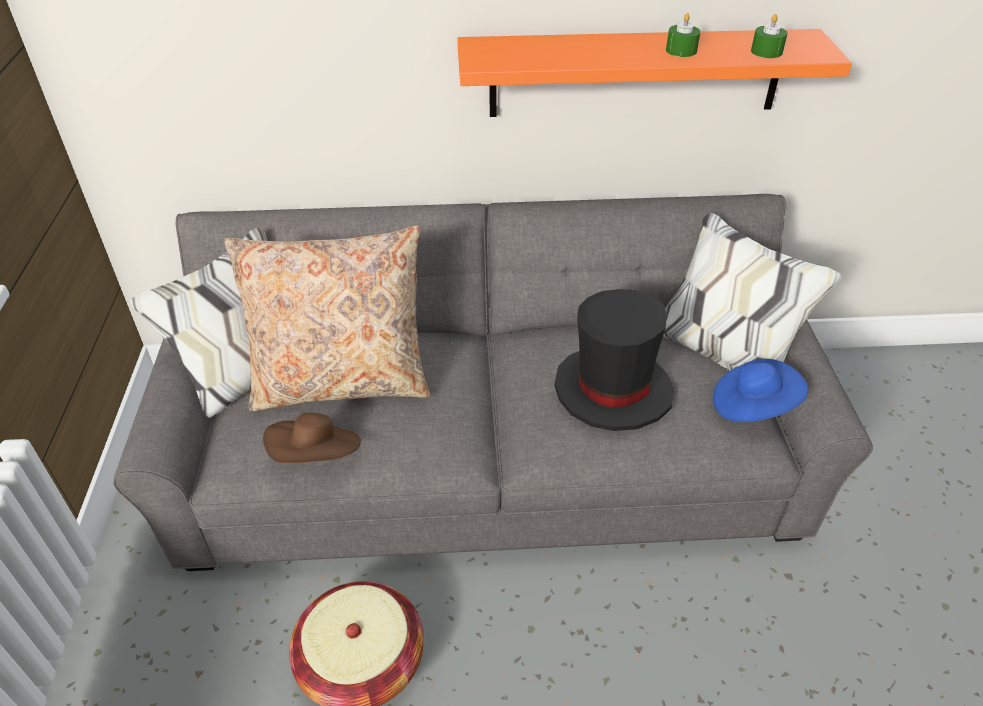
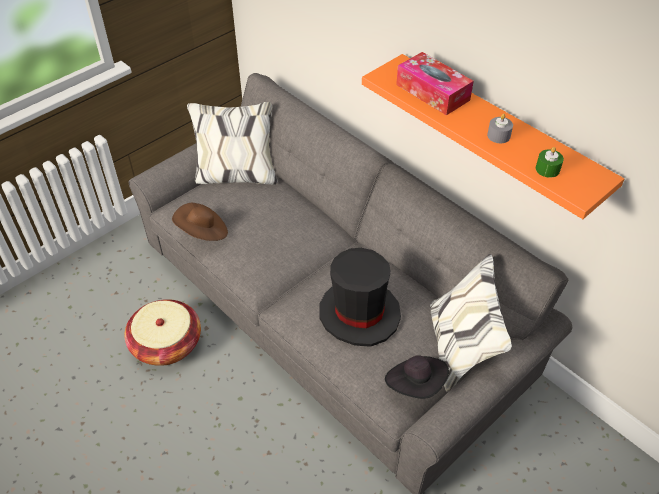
camera: 50 degrees right, 5 degrees up
(342, 382) = (256, 208): beige pillow -> none
(556, 50) = (432, 92): none -> tissue box
(681, 50) = (498, 136): green candle -> grey candle
(752, 406) = (416, 384): blue hat -> black hat

